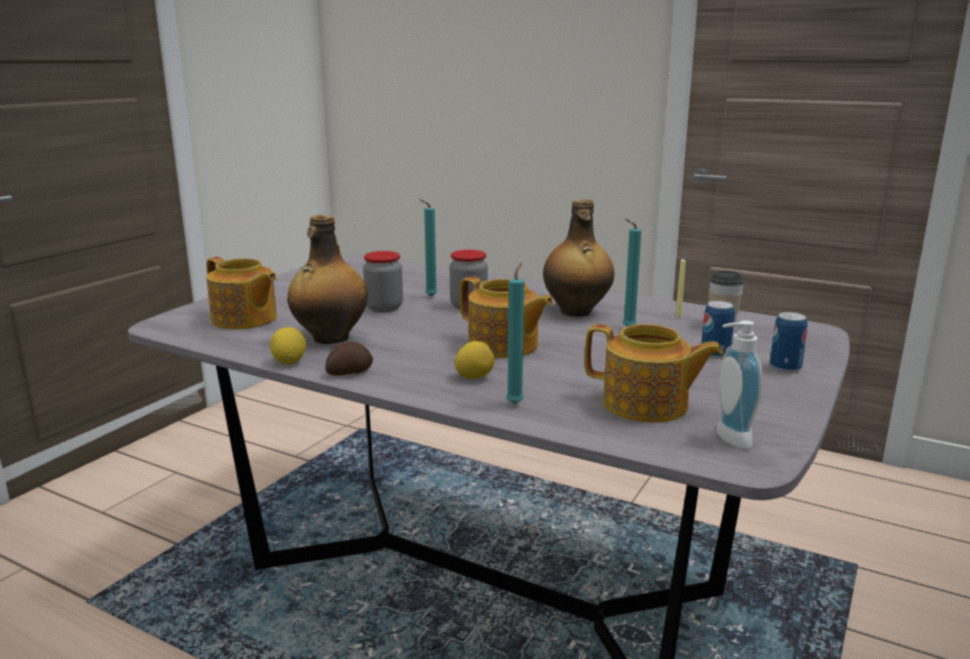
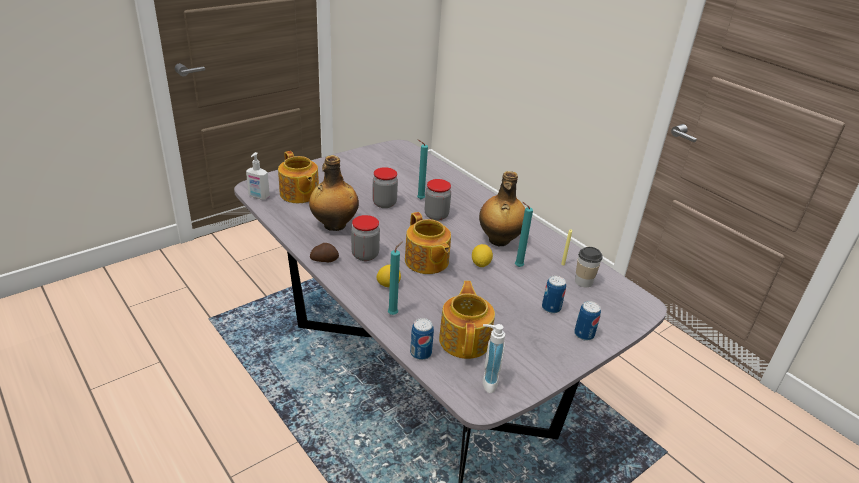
camera: 20 degrees right, 15 degrees up
(179, 332) = (258, 197): none -> soap dispenser
(289, 362) = (299, 241): lemon -> lemon (480, 264)
(408, 356) = (365, 255): none -> jar
(602, 433) = (420, 353): none -> can
(647, 405) = (465, 339): teapot -> teapot turned 135 degrees counterclockwise

